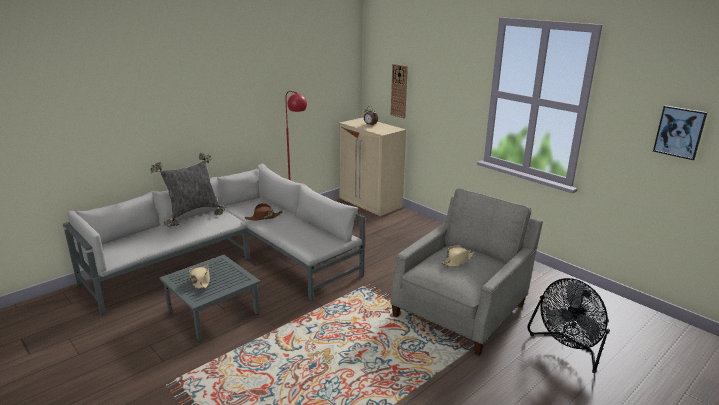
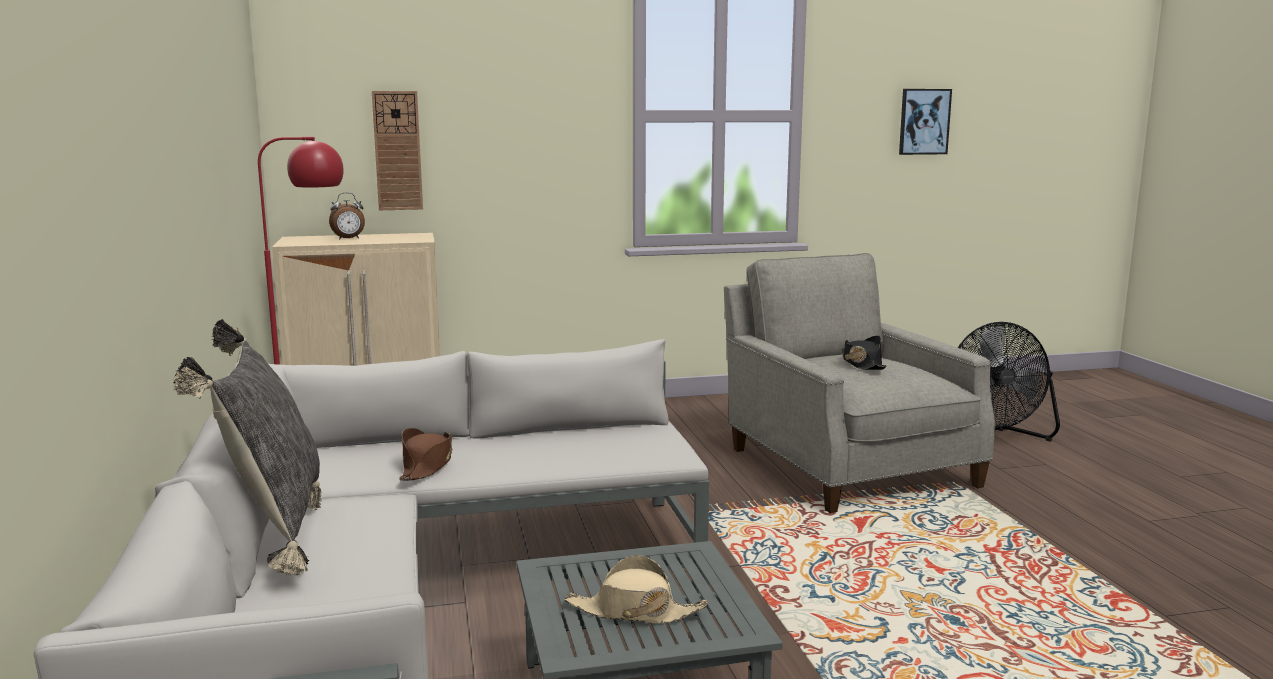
camera: 60 degrees left, 10 degrees down
(457, 260) = (862, 364): beige hat -> black hat

